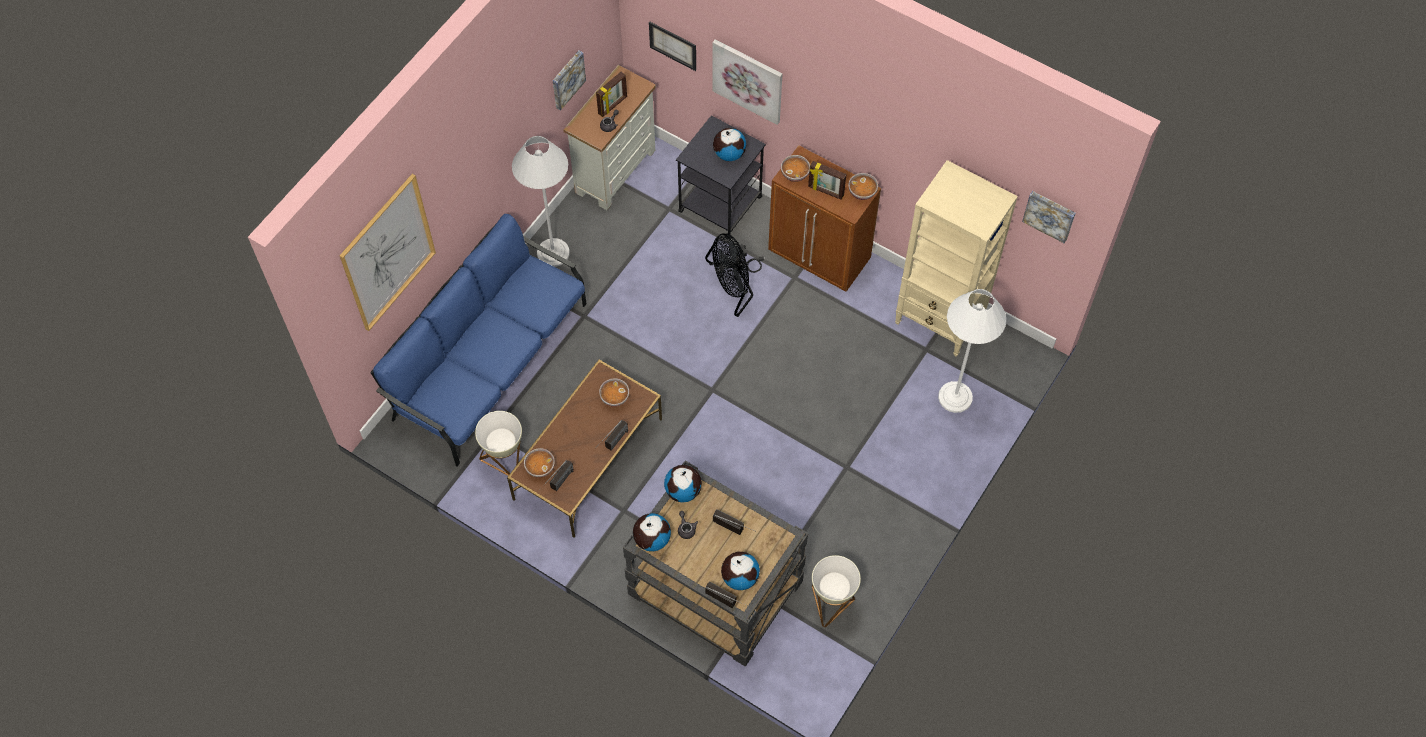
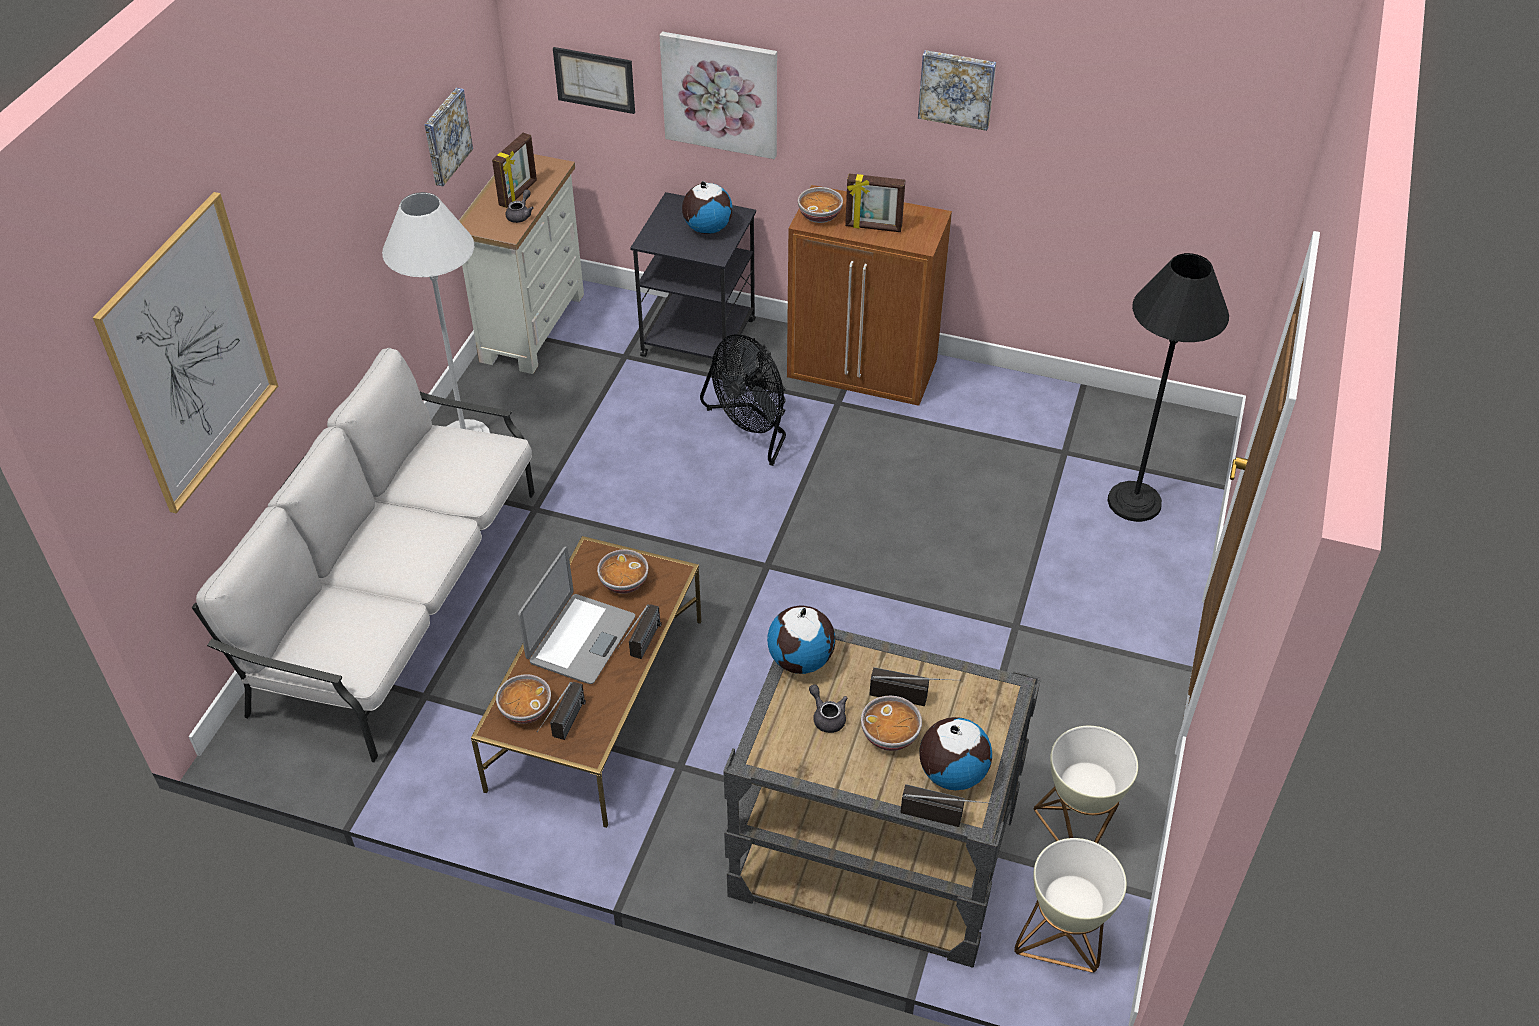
camera: 15 degrees left, 15 degrees down
(489, 363) = (396, 601): blue sofa -> white sofa
(505, 460) = (455, 735): planter -> planter (1061, 943)
(580, 429) = (580, 639): none -> laptop
(652, 539) = (772, 747): globe -> none
(862, 192) = (927, 220): bowl -> bowl (890, 735)
(940, 320) = (1067, 414): beige bookcase -> none
(955, 397) = (1134, 502): white floor lamp -> black floor lamp
(1049, 215) = (1242, 142): picture -> picture (957, 88)

